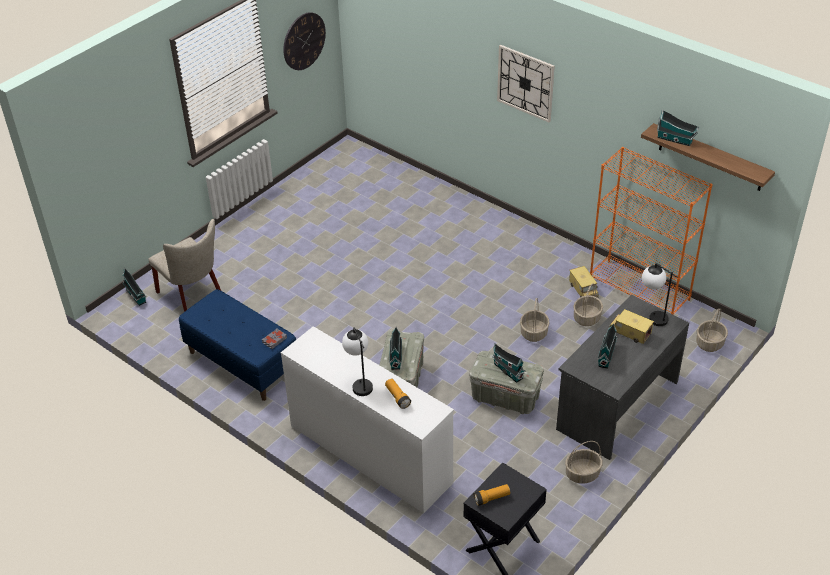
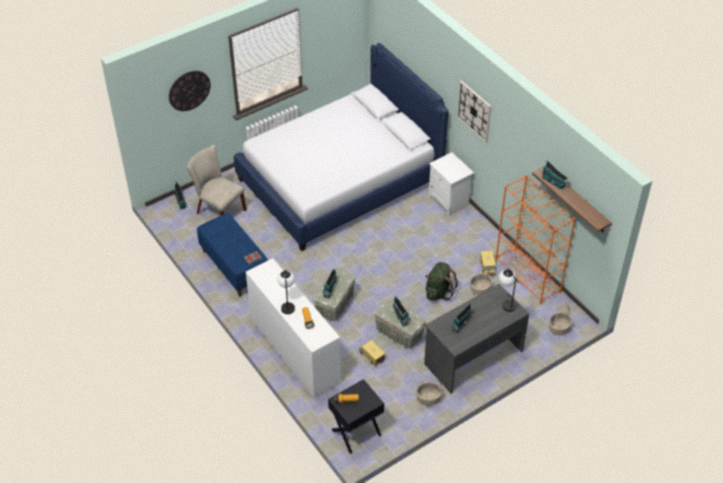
camera: 15 degrees right, 5 degrees up
(193, 296) = (218, 211): beige chair -> beige chair turned 150 degrees clockwise
(304, 41) = (336, 41): wall clock -> wall clock (189, 90)
(346, 226) = (340, 180): none -> bed
(499, 222) = (449, 201): none -> white nightstand
(534, 333) = (438, 291): basket -> green backpack
(629, 332) = (484, 311): toy truck -> toy truck (371, 356)

